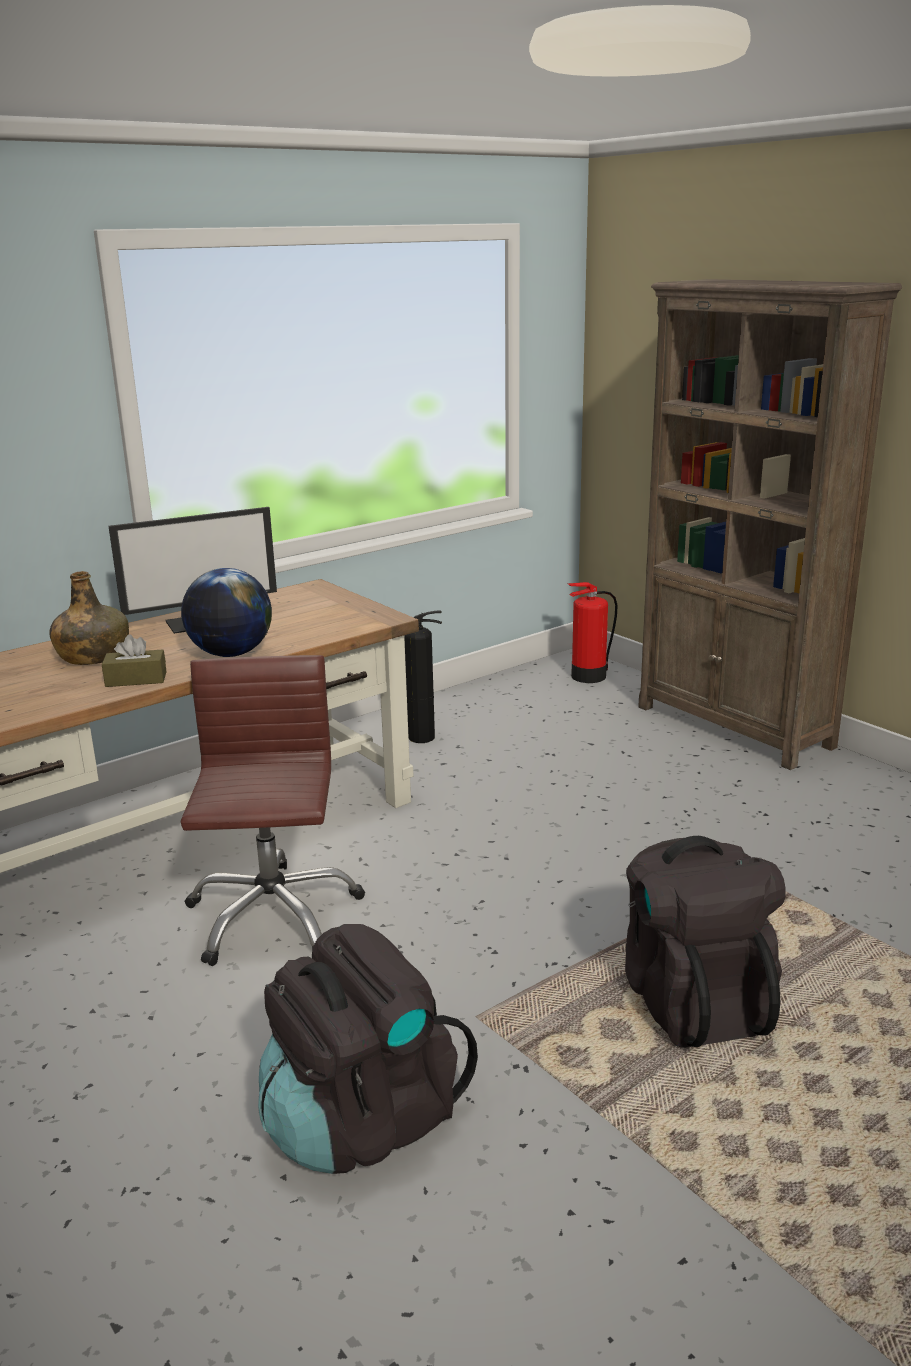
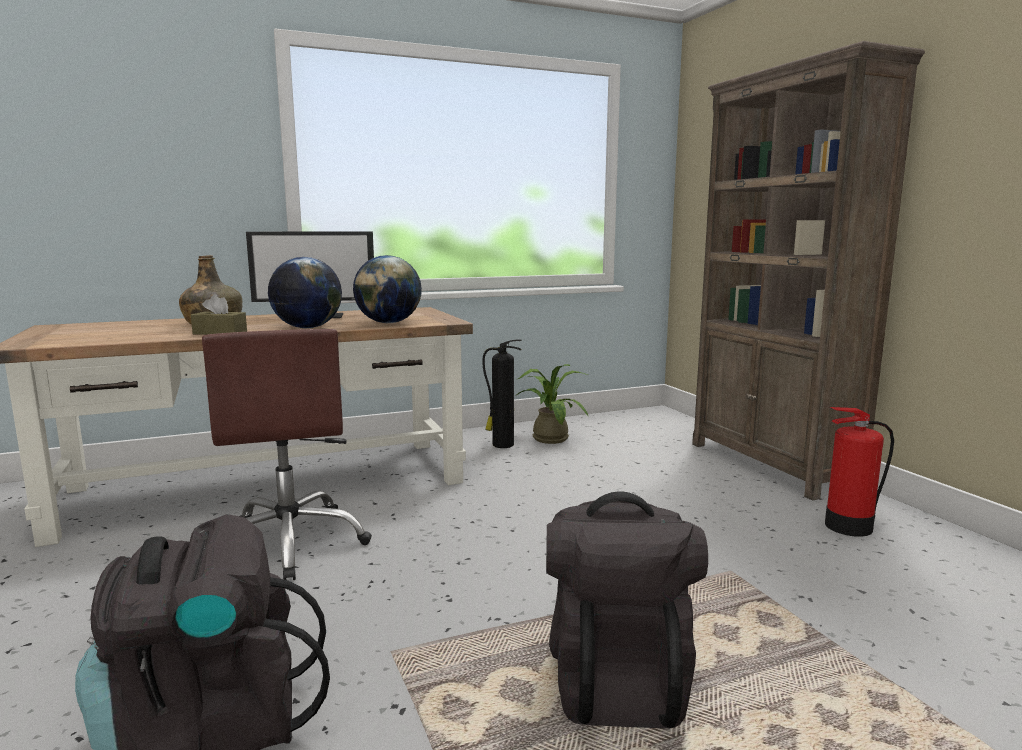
camera: 15 degrees right, 10 degrees down
(272, 916) = (290, 543): brown office chair -> brown office chair turned 150 degrees clockwise
(317, 629) = (389, 323): none -> globe
(470, 718) = (549, 437): none -> potted plant
(587, 676) = (661, 422): fire extinguisher -> fire extinguisher (847, 526)

